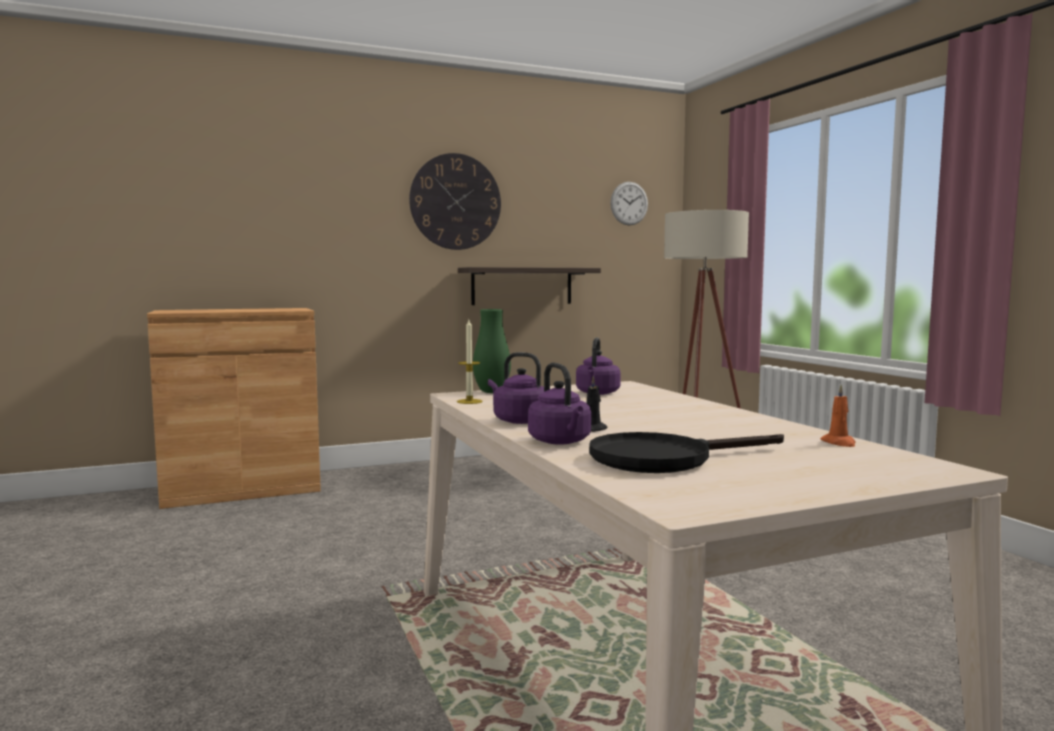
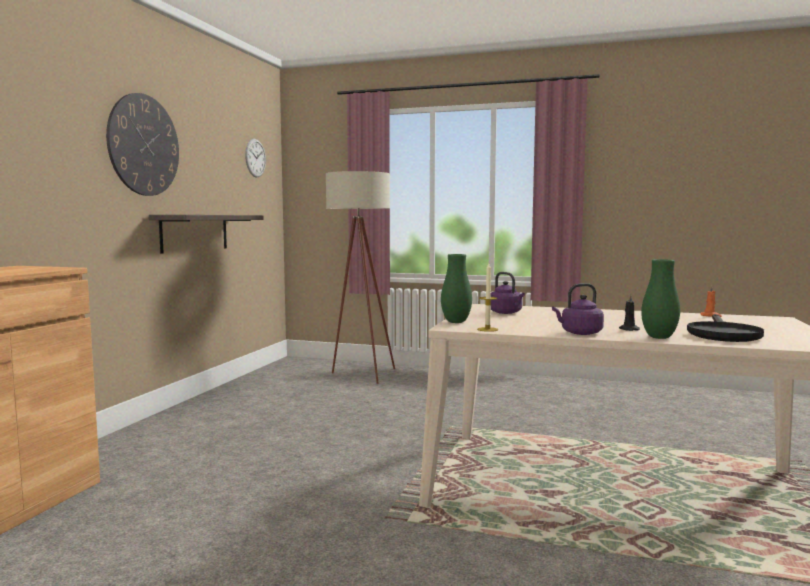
camera: 50 degrees left, 0 degrees up
(561, 442) = (659, 337): purple kettle -> green vase

